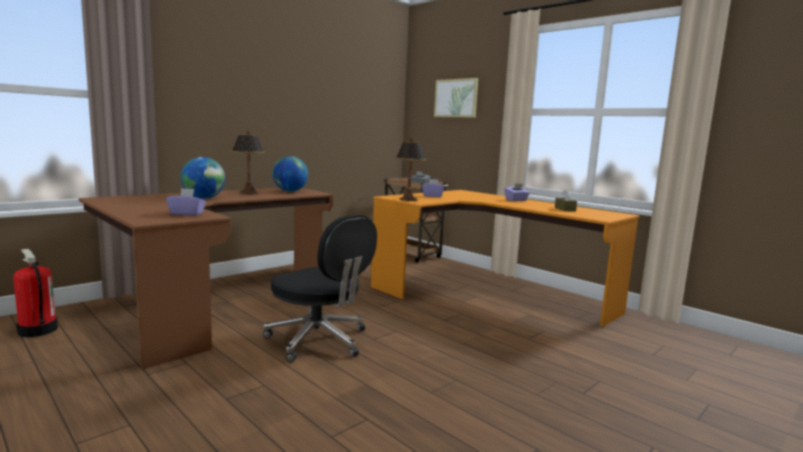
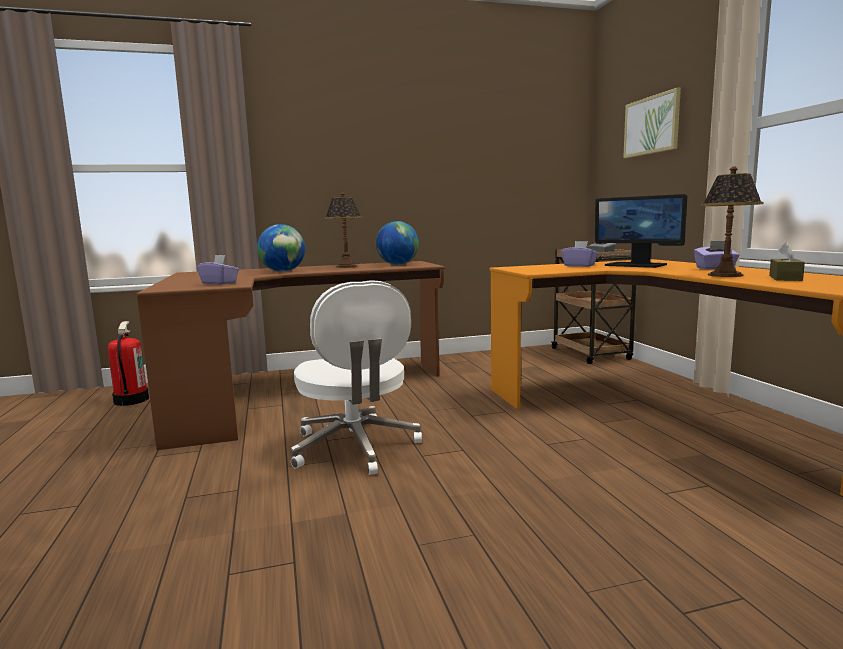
camera: 30 degrees right, 0 degrees up
(319, 341) = (355, 447): black office chair -> white office chair
(408, 199) = (529, 269): table lamp -> table lamp (725, 275)
(466, 196) = (636, 265): none -> monitor

